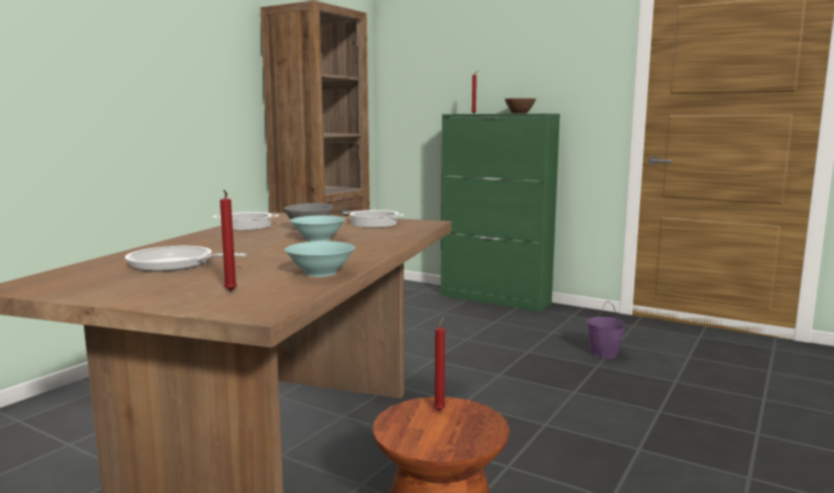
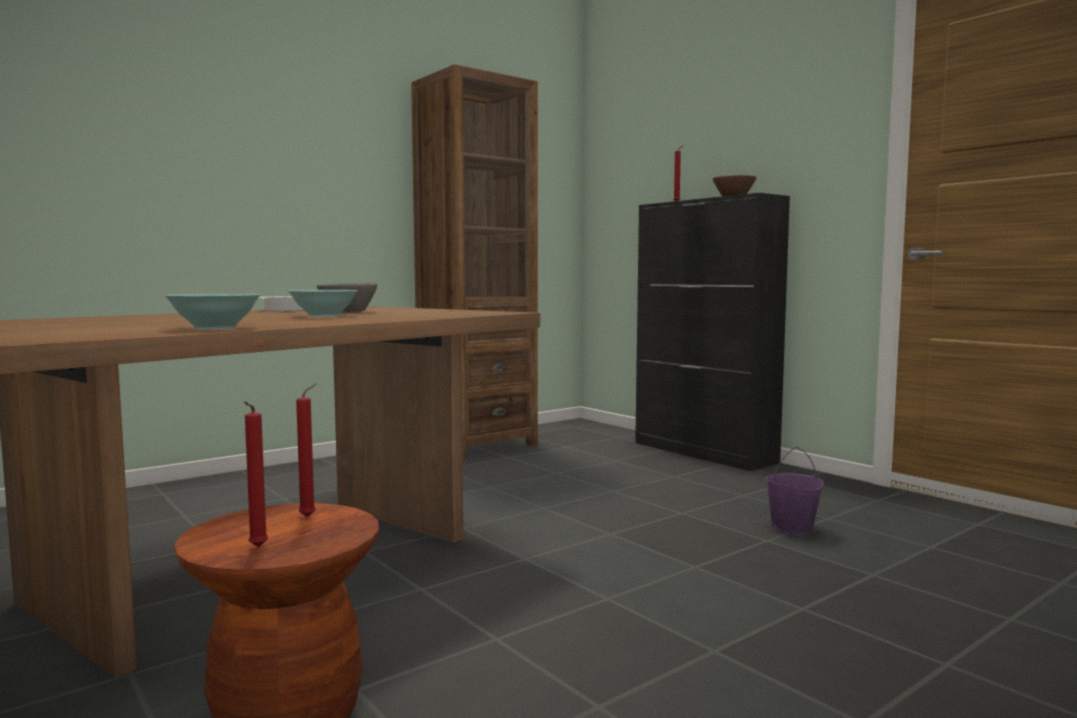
camera: 20 degrees right, 5 degrees down
(176, 265) = (106, 321): frying pan -> none
(230, 291) = (67, 331): red candle -> red candle (256, 548)
(374, 223) = (437, 311): cooking pot -> none
(495, 299) = (704, 453): green cabinet -> black cabinet

